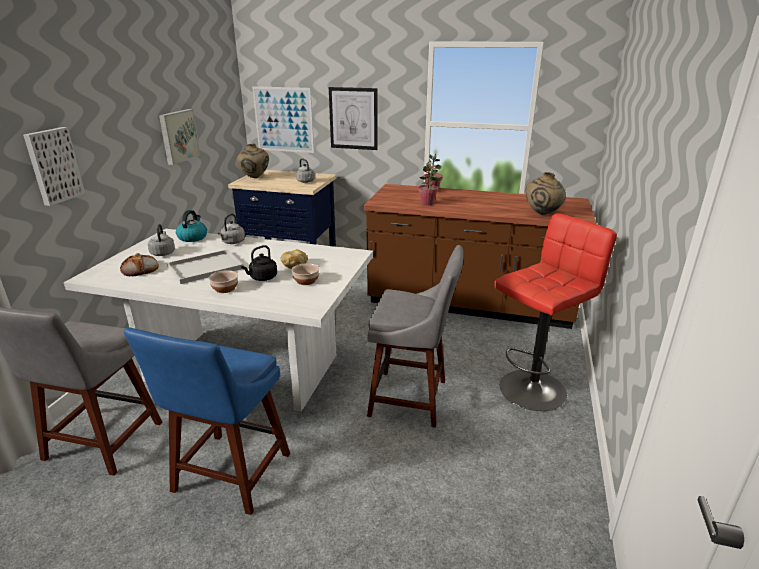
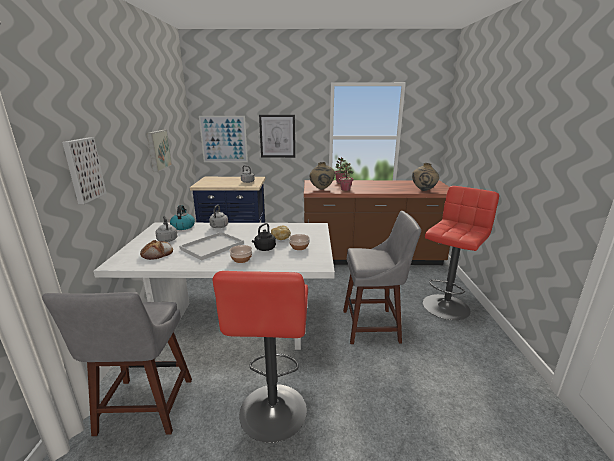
camera: 15 degrees left, 5 degrees down
(228, 476) = (272, 412): blue chair -> red stool
(254, 178) = (206, 182): beige vase -> beige vase (321, 189)

